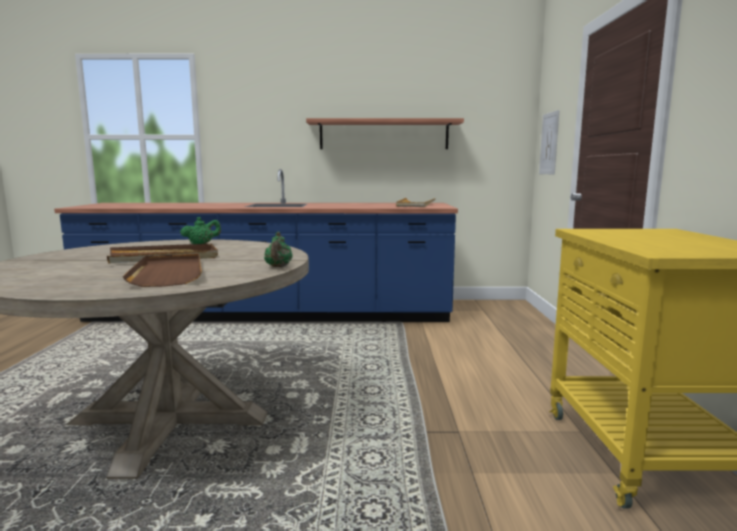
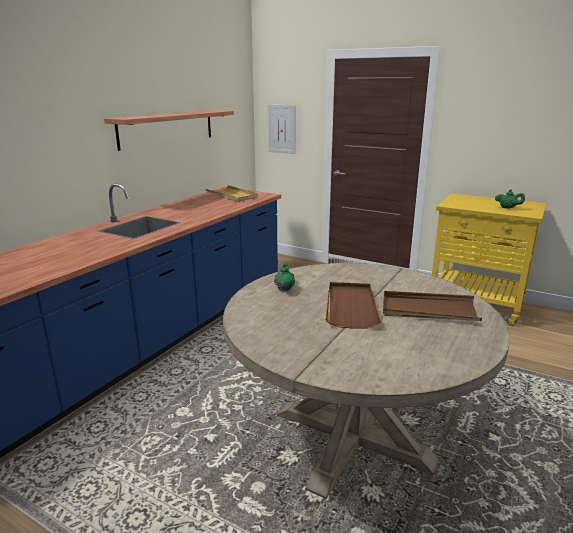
camera: 60 degrees left, 10 degrees up
(278, 267) = (424, 278): green teapot -> green teapot (508, 208)

